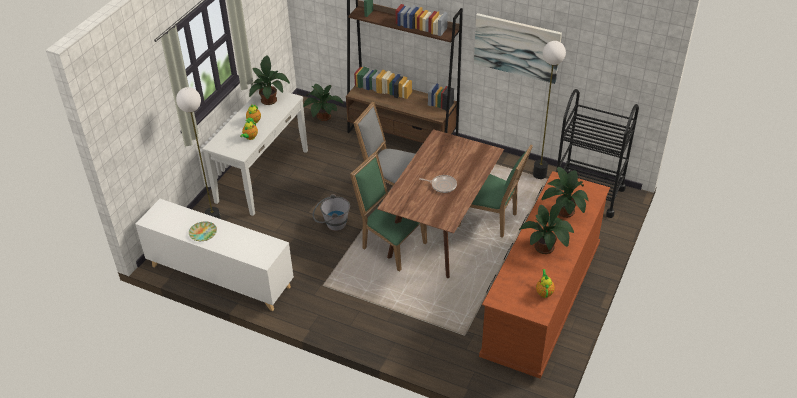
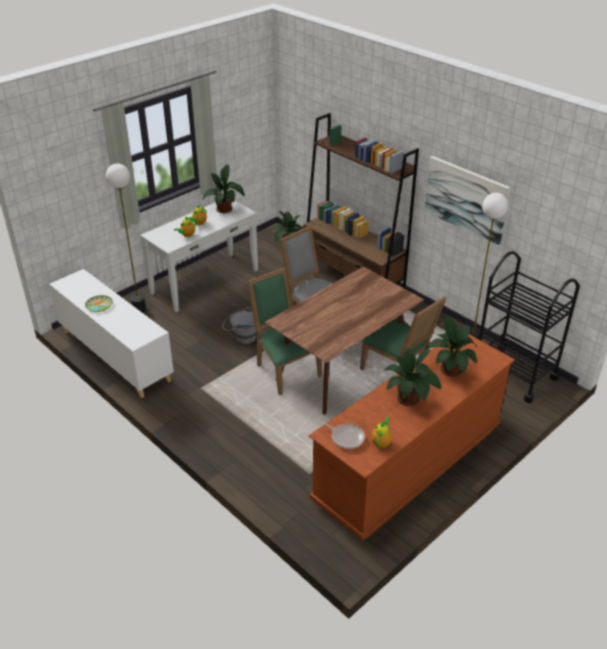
camera: 20 degrees right, 5 degrees down
(442, 185) = (341, 317): frying pan -> frying pan (346, 437)

